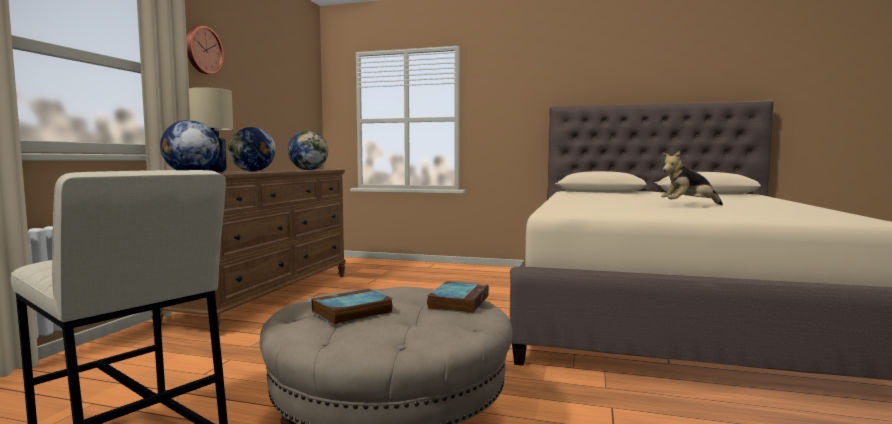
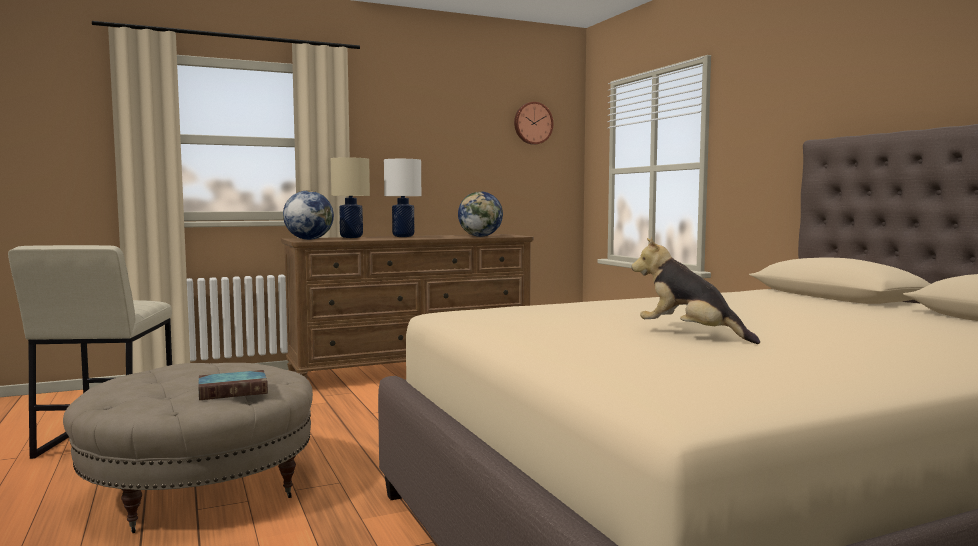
camera: 50 degrees right, 0 degrees up
(203, 50) = (383, 115): wall clock -> wall clock (532, 123)
(252, 171) = (403, 237): globe -> white table lamp
(351, 312) = (163, 376): book -> none

